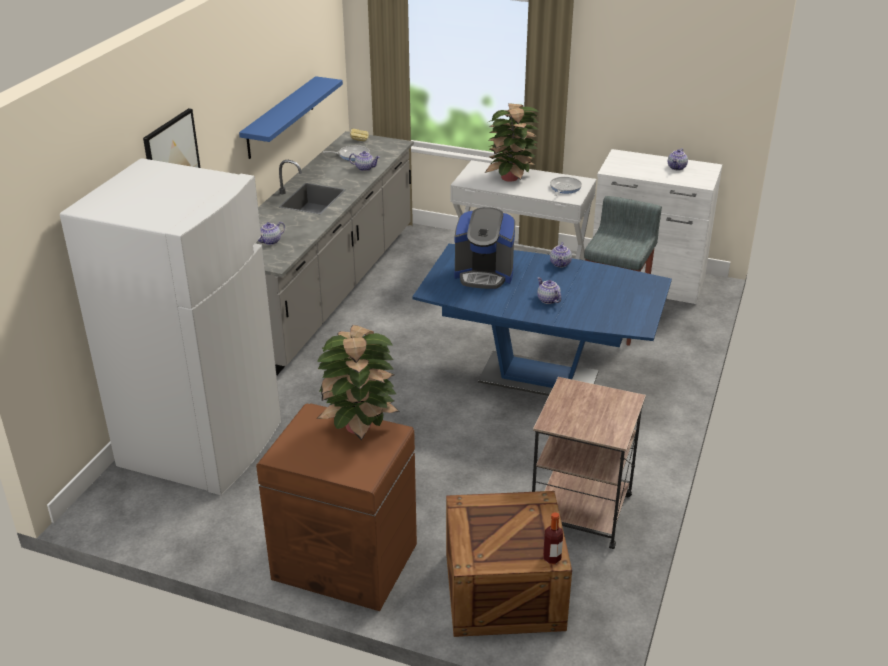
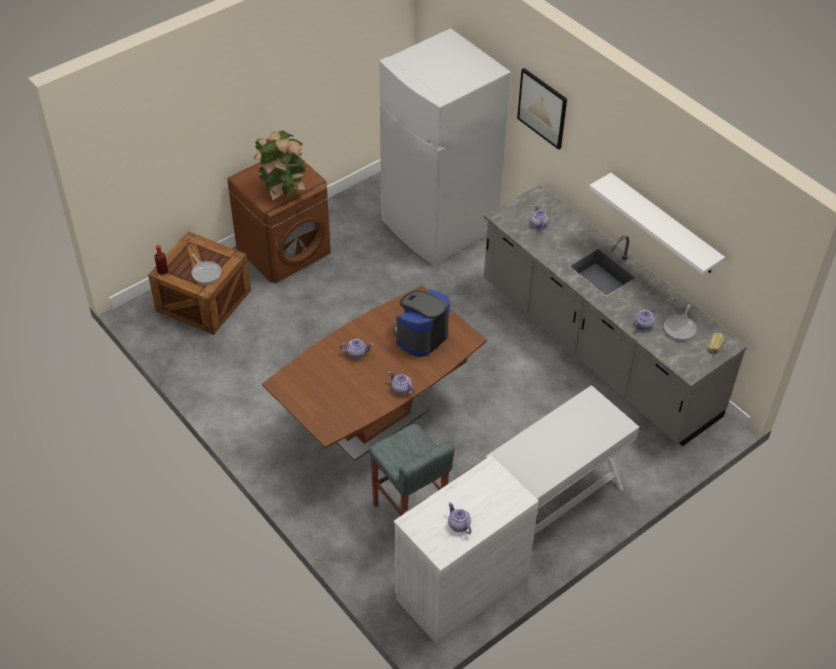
camera: 120 degrees right, 15 degrees up
(280, 117) = (664, 224): blue shelf -> white shelf
(510, 178) = (576, 434): potted plant -> none
(538, 377) = (377, 421): blue dining table -> brown dining table
(564, 188) = (528, 463): frying pan -> frying pan (206, 273)
(580, 512) = (227, 365): brown cart -> none

